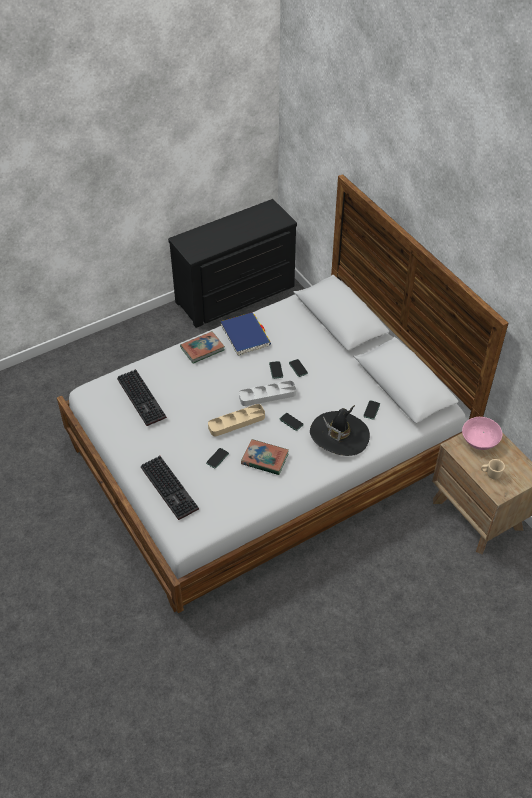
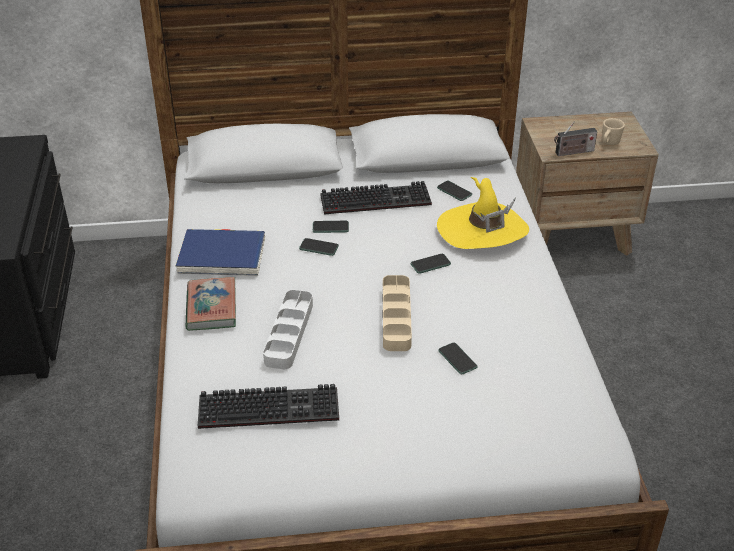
camera: 65 degrees left, 10 degrees down
(171, 488) = (493, 430): keyboard -> keyboard (377, 199)
(265, 459) = (487, 310): book -> none
(267, 395) = (363, 270): grey tray -> grey tray (289, 333)
(339, 435) = (482, 230): black hat -> yellow hat
(463, 457) = (573, 152): none -> radio
(479, 441) = (553, 134): pink bowl -> none

